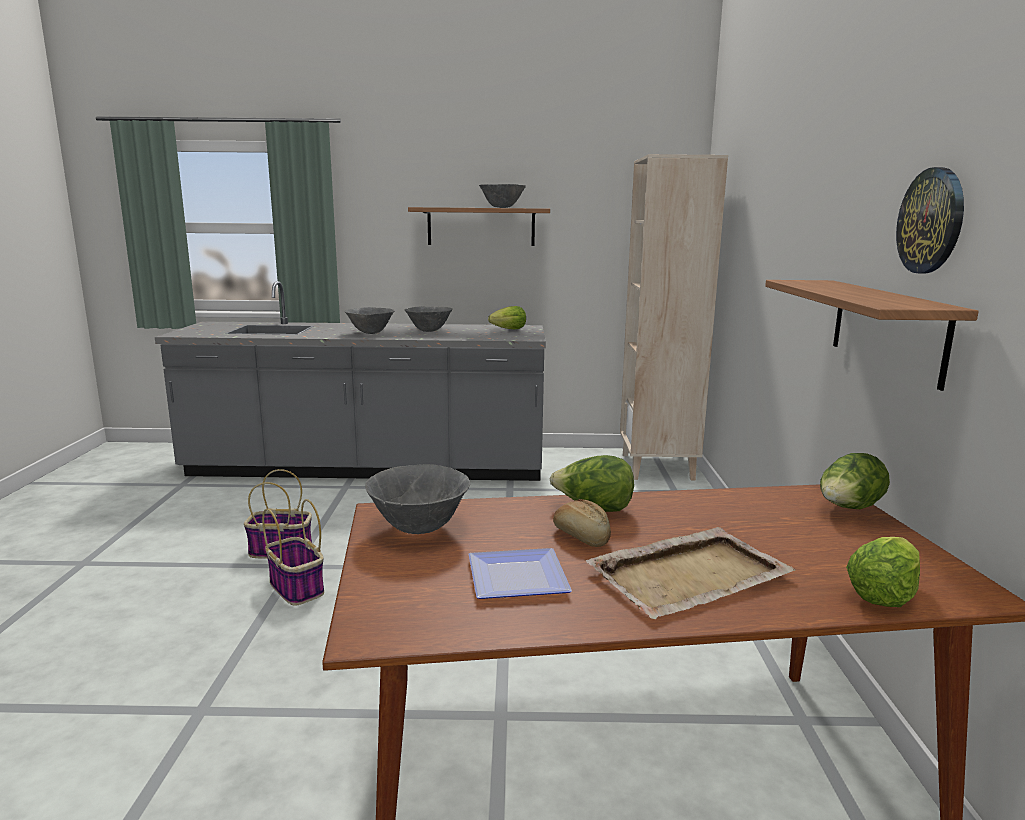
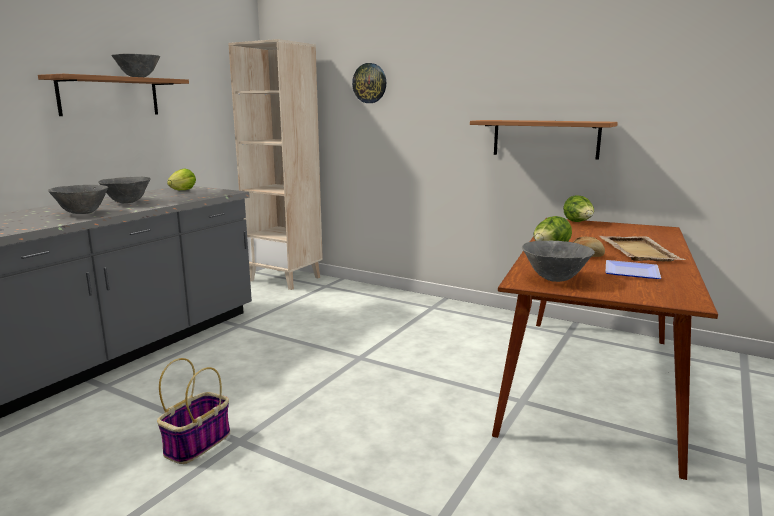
camera: 60 degrees left, 0 degrees up
(297, 588) = (285, 446): basket -> none
(882, 595) = (663, 236): lettuce -> none
(931, 221) = (573, 85): wall clock -> wall clock (369, 83)

